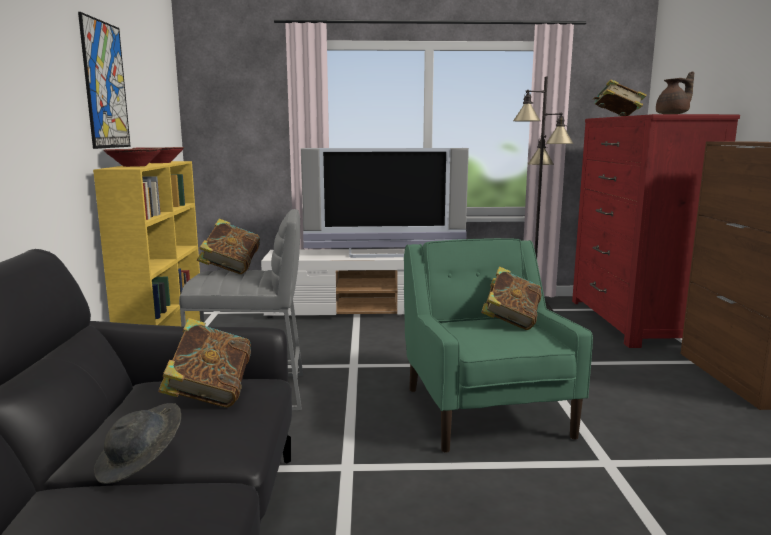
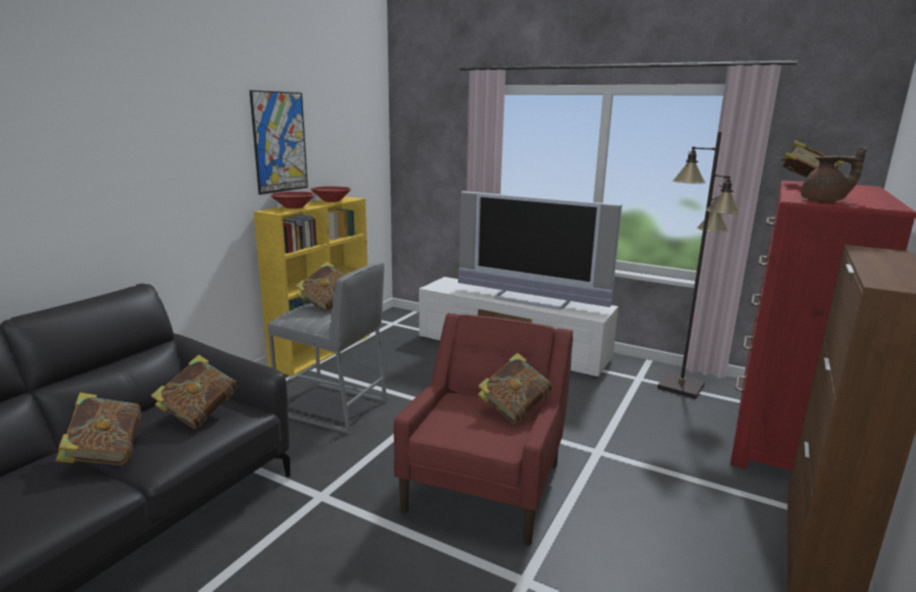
camera: 30 degrees right, 5 degrees up
(141, 463) = (105, 455): grey hat -> book
(485, 410) = (485, 485): green armchair -> red armchair

